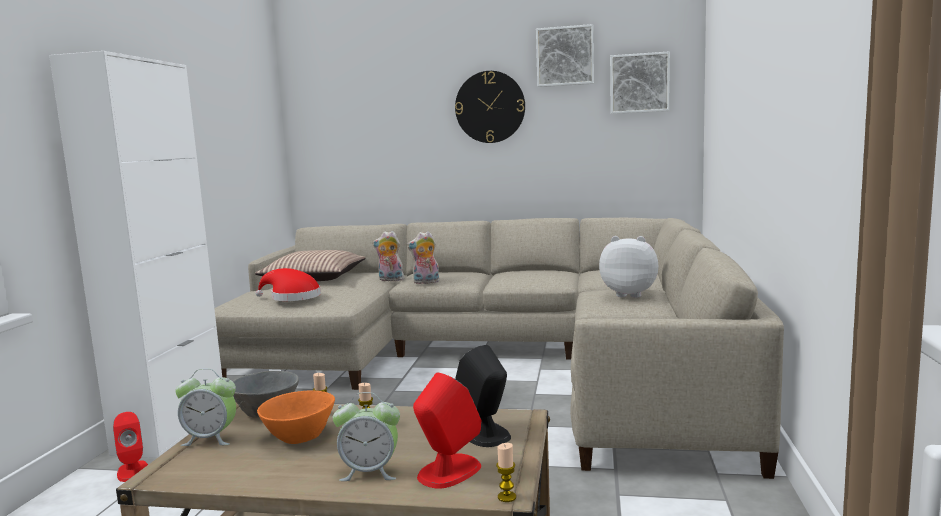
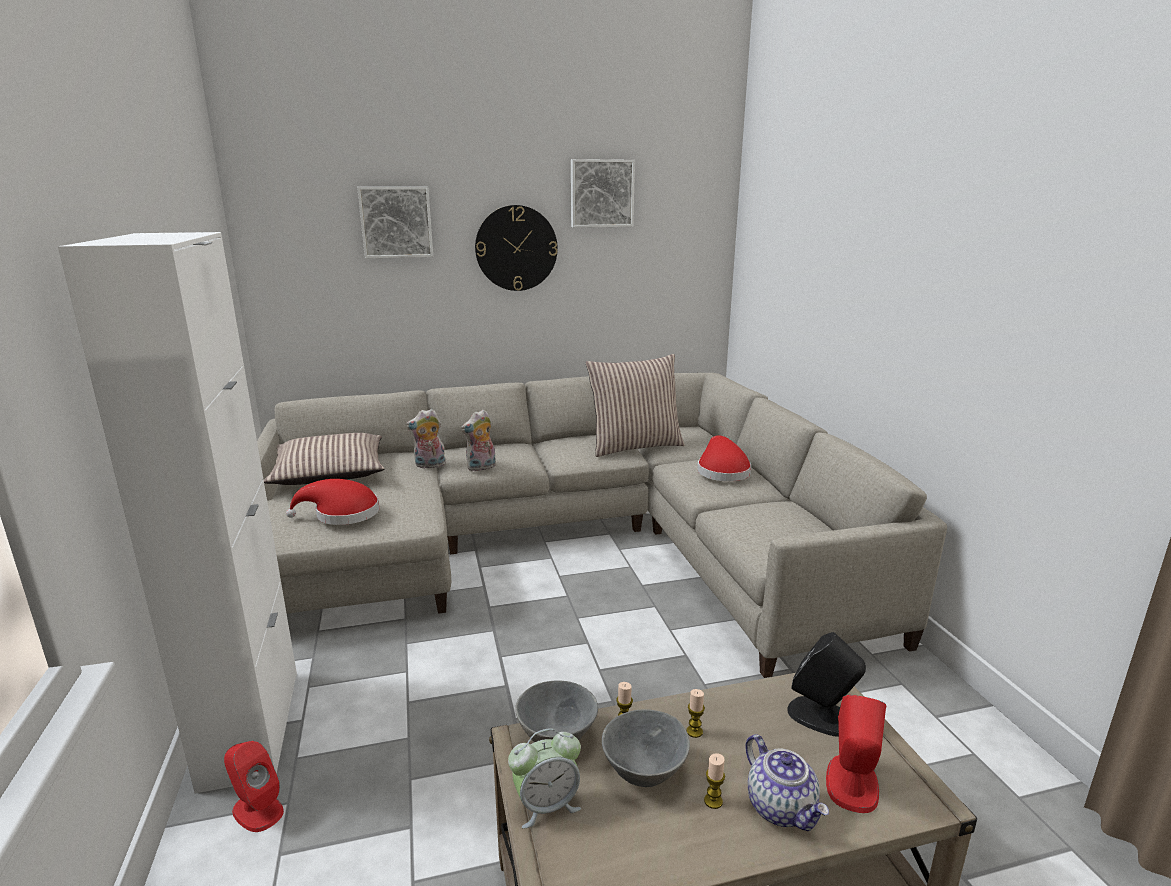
camera: 25 degrees left, 10 degrees up
(298, 436) = (642, 770): orange bowl -> grey bowl
(370, 472) = (782, 808): alarm clock -> teapot
(507, 497) = (940, 805): candle -> candle (713, 801)
(573, 277) = (634, 446): none -> pillow
(629, 294) = (721, 471): plush toy -> red hat
(639, 83) = (676, 228): picture -> picture (396, 222)

